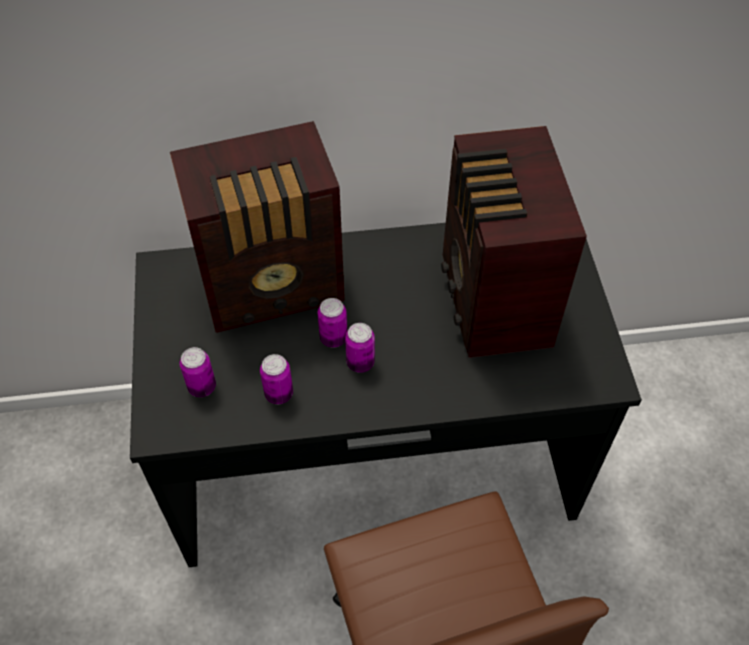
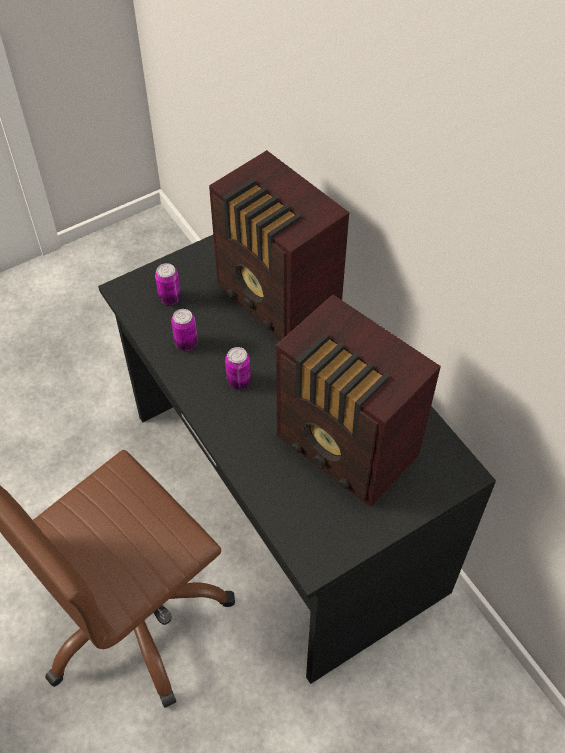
camera: 65 degrees right, 0 degrees up
(333, 338) = (252, 356): can -> none
(493, 303) = (347, 450): radio -> radio turned 105 degrees counterclockwise

